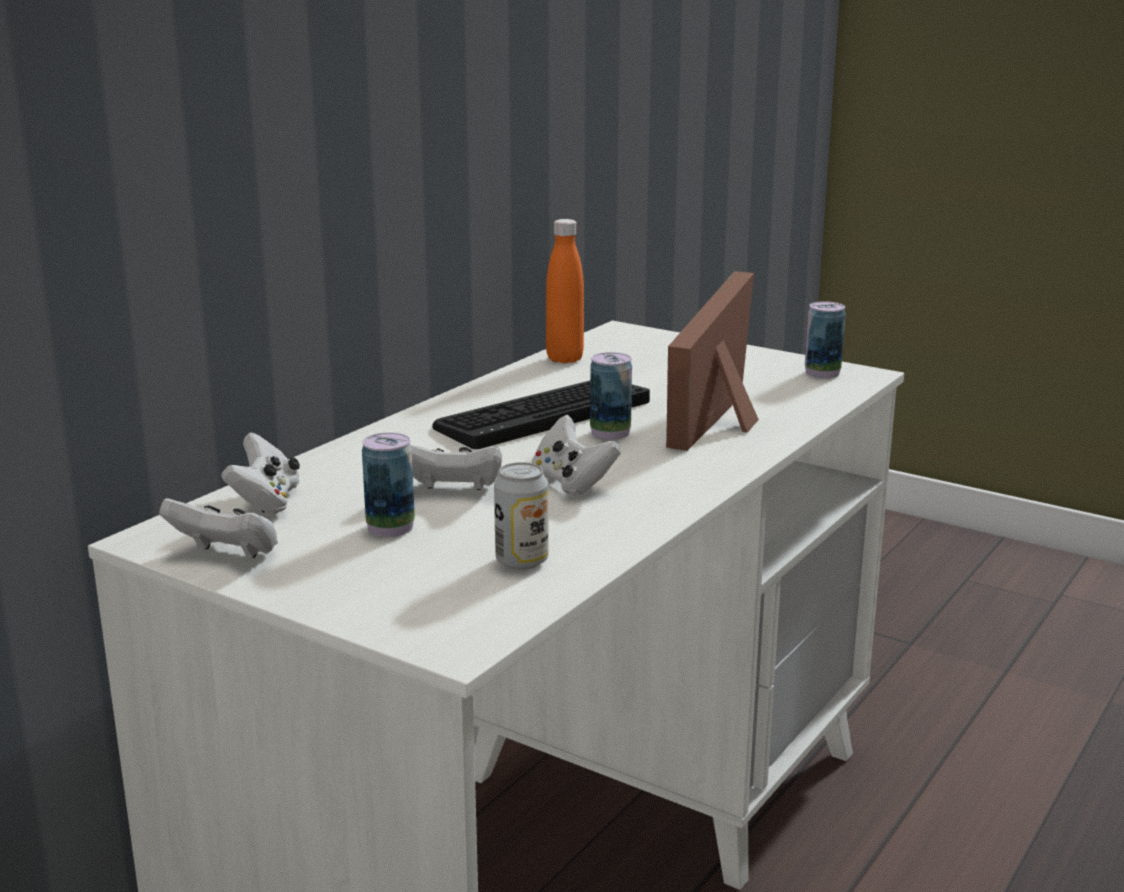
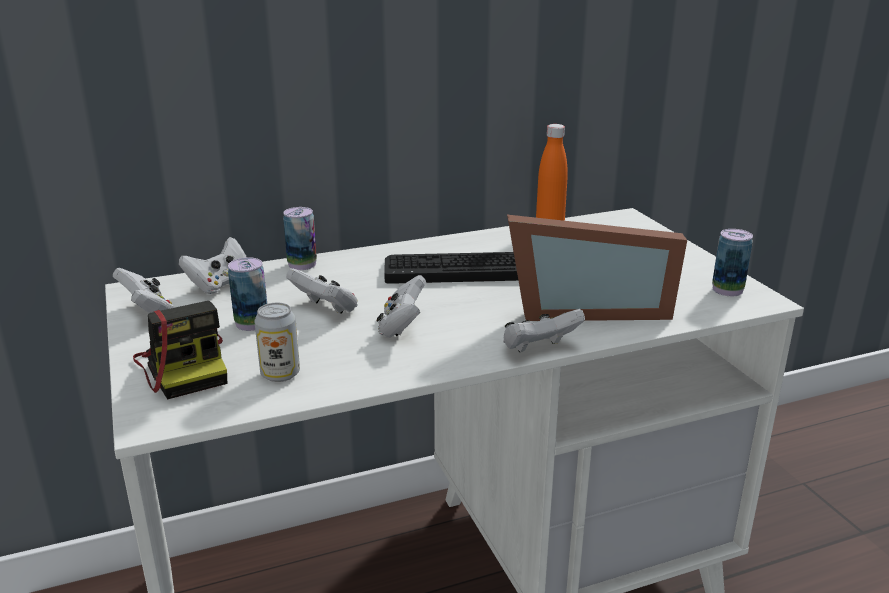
camera: 35 degrees right, 5 degrees up
(395, 589) = (186, 367): none -> camera
(610, 433) = (488, 296): can -> can (302, 264)
(726, 419) = (586, 309): picture frame -> picture frame turned 150 degrees counterclockwise
(742, 464) = (539, 349): none -> white game controller

